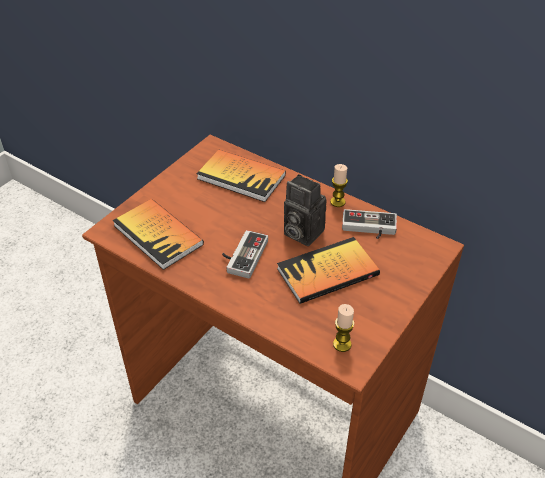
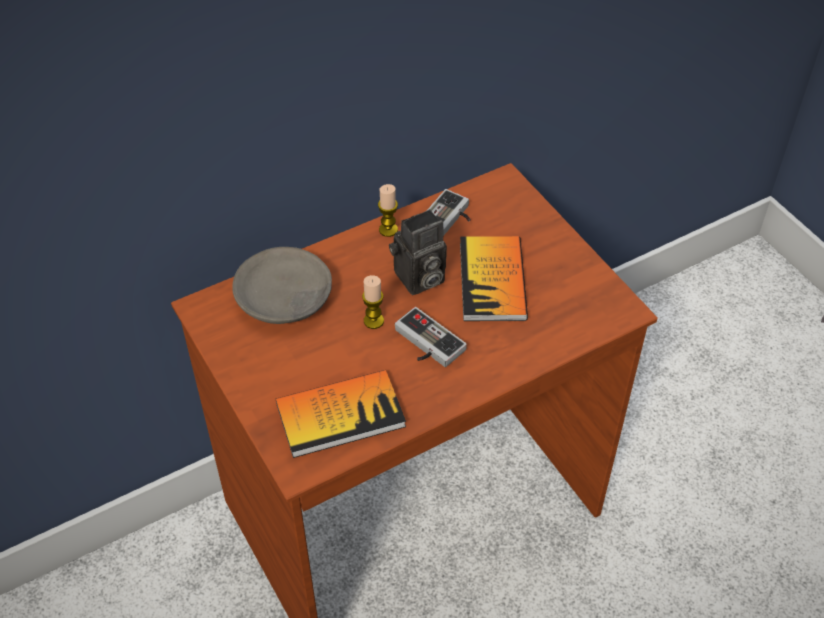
camera: 65 degrees left, 5 degrees up
(241, 177) = (285, 299): book -> grey bowl
(342, 344) = (596, 308): candle -> candle (373, 321)

